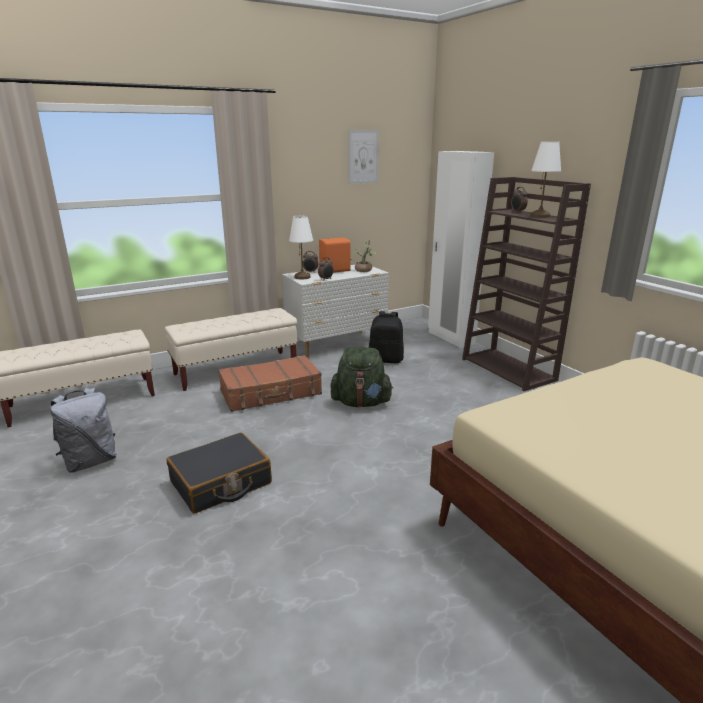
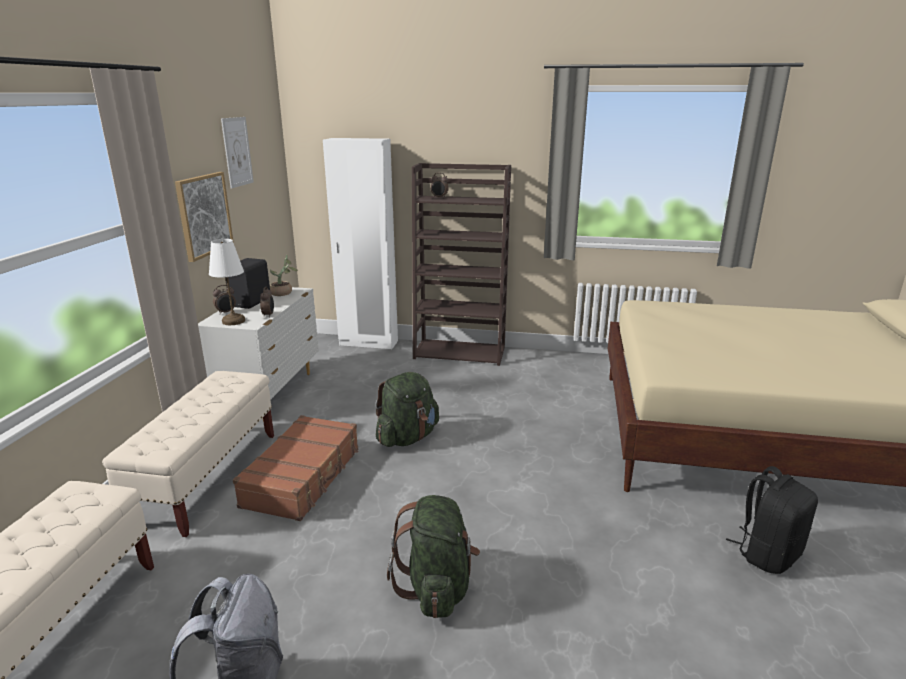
camera: 50 degrees left, 0 degrees up
(221, 483) = (437, 587): black suitcase -> green backpack
(313, 199) = (204, 215): none -> picture
(335, 271) = (252, 302): orange speaker -> black speaker
(386, 360) = (351, 388): black backpack -> black backpack (767, 554)
(540, 216) = (471, 199): white table lamp -> none

